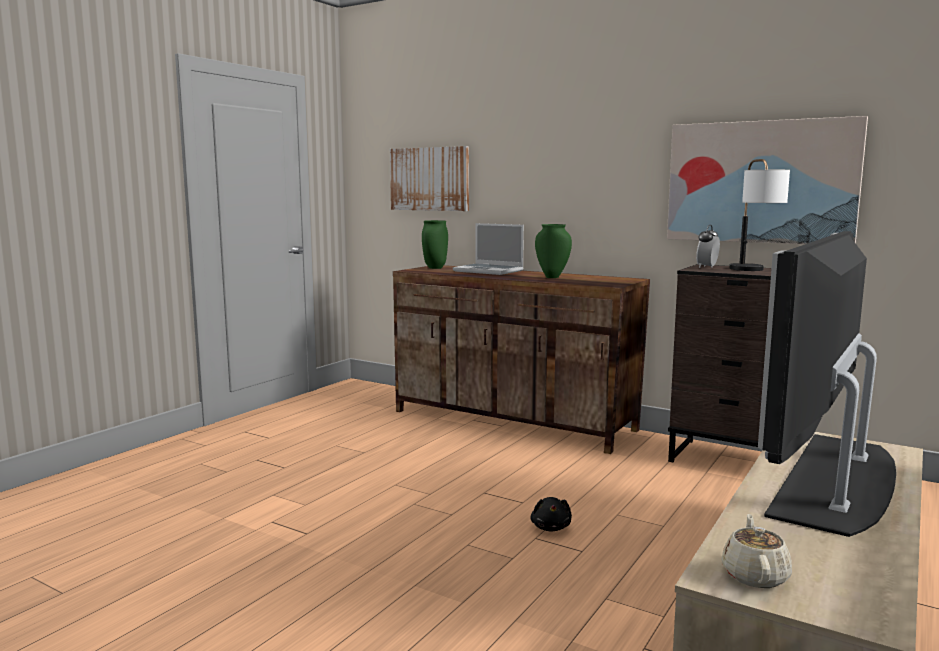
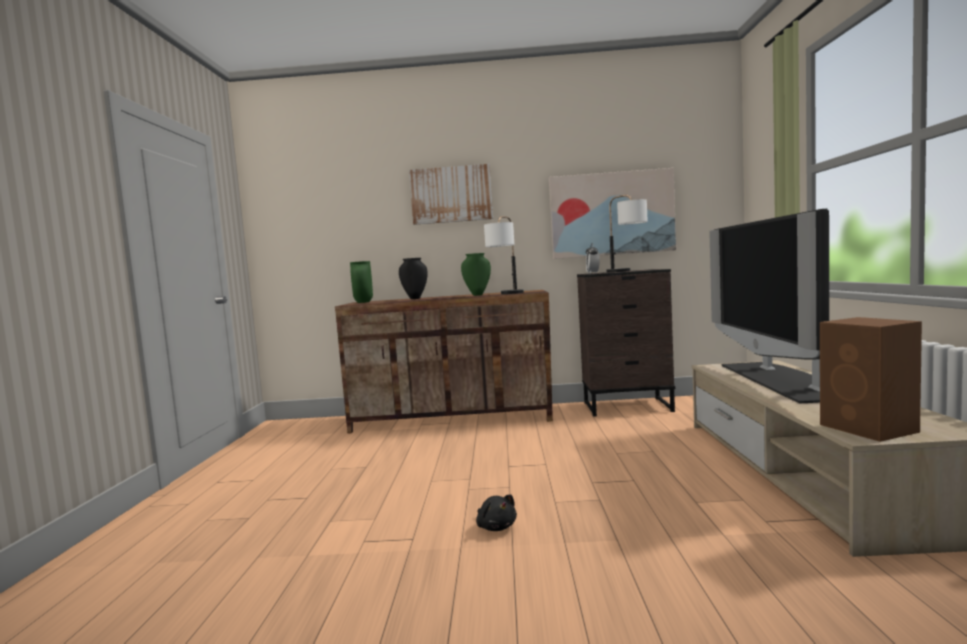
camera: 30 degrees left, 5 degrees down
(430, 179) = (340, 229): picture -> picture (451, 194)
(489, 271) = (415, 298): laptop -> black vase
(551, 527) = (590, 473): black plush toy -> black plush toy (496, 527)
(577, 282) = (506, 294): none -> table lamp
(755, 575) = (870, 429): beige teapot -> brown speaker

